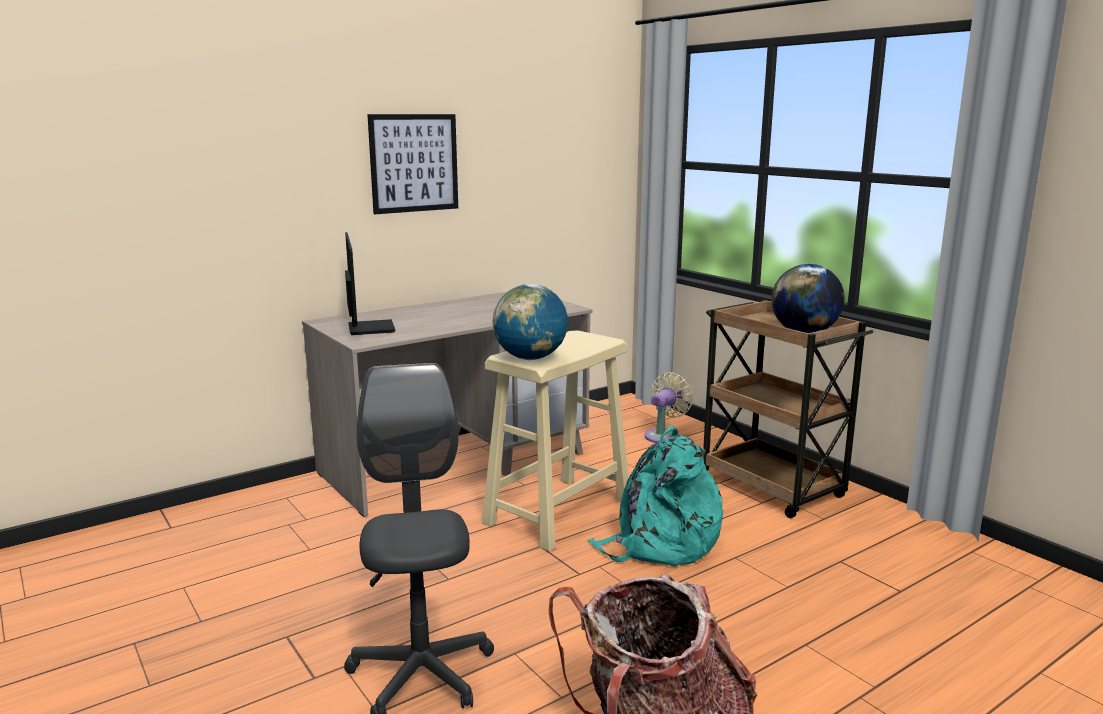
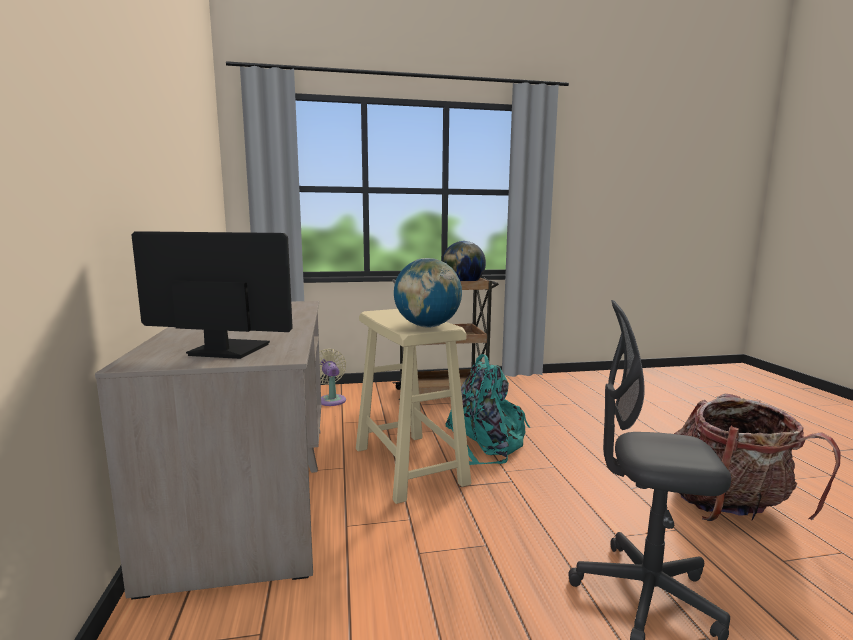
camera: 65 degrees left, 5 degrees down
(414, 163) = (143, 152): picture -> none

